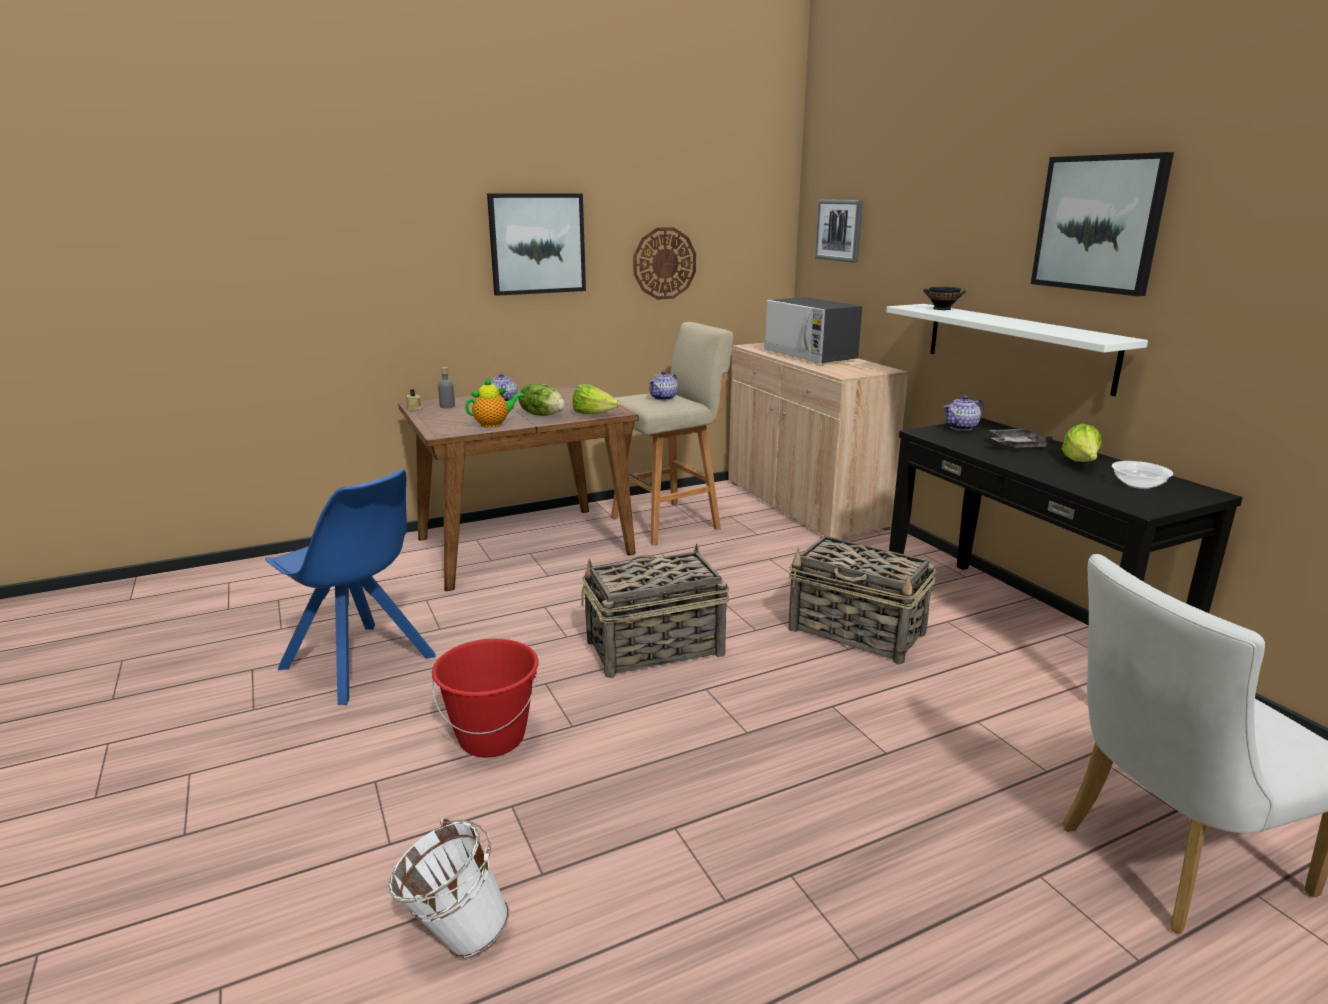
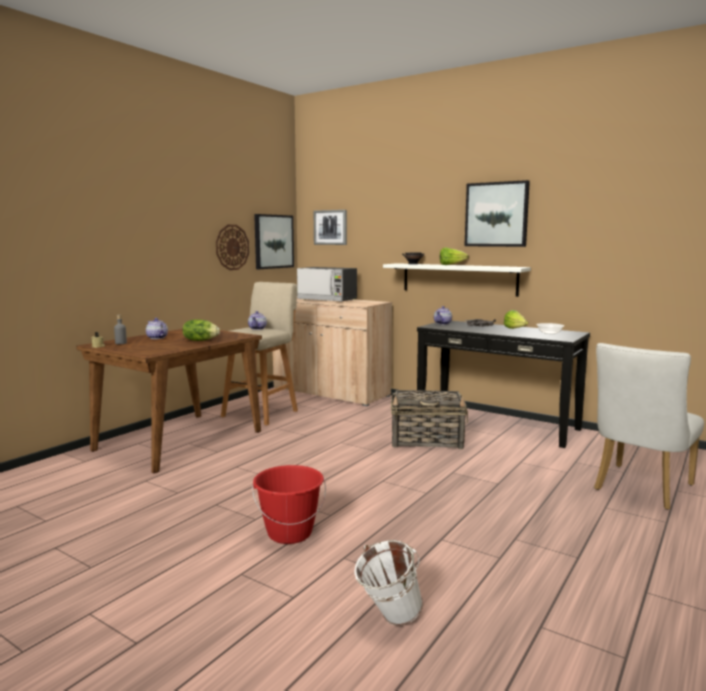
camera: 30 degrees left, 10 degrees down
(360, 664) = (143, 523): blue chair -> none
(494, 424) = (178, 347): teapot -> none
(537, 243) = (160, 232): picture -> picture (273, 241)
(594, 415) = (234, 337): lettuce -> lettuce (451, 265)
(653, 648) = (330, 471): basket -> none

